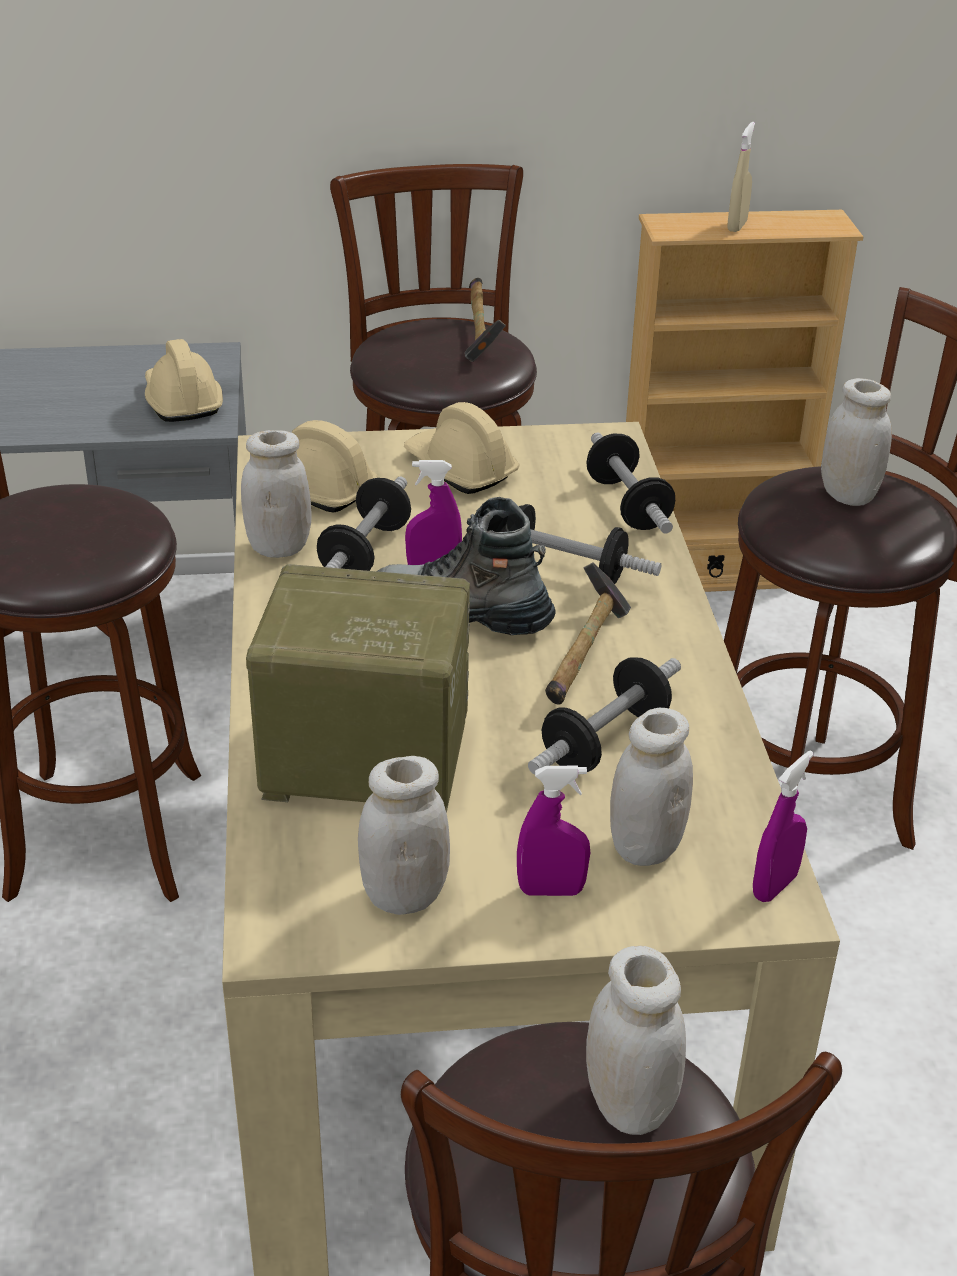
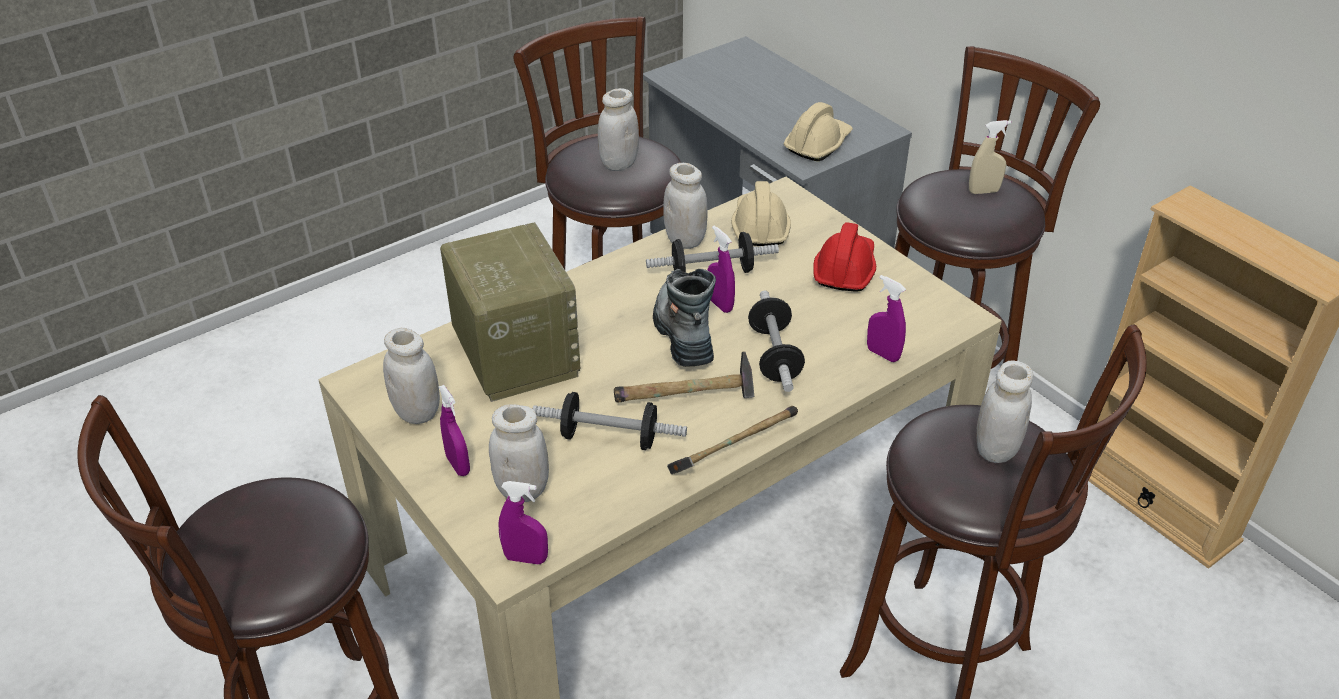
camera: 60 degrees right, 5 degrees up
(459, 469) = (844, 269): beige hard hat -> red hard hat
(478, 332) = (1010, 204): hammer -> hammer (731, 452)
(628, 505) = (883, 354): dumbbell -> purple spray bottle
(629, 1105) = (290, 547): white jar -> white jar (619, 164)
(737, 226) = (1238, 234): beige spray bottle -> beige spray bottle (983, 191)

